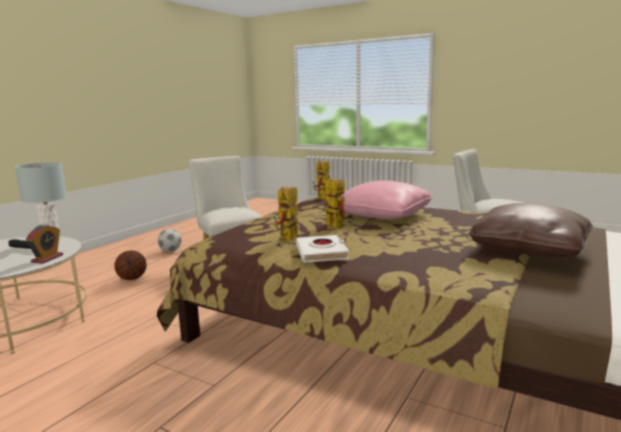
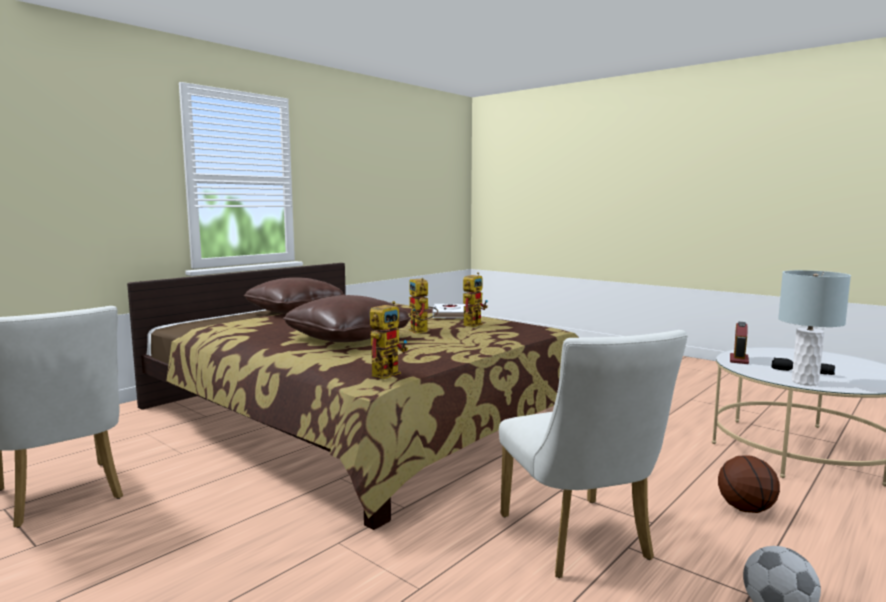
camera: 170 degrees left, 5 degrees down
(383, 215) = (348, 338): pink pillow -> brown pillow

